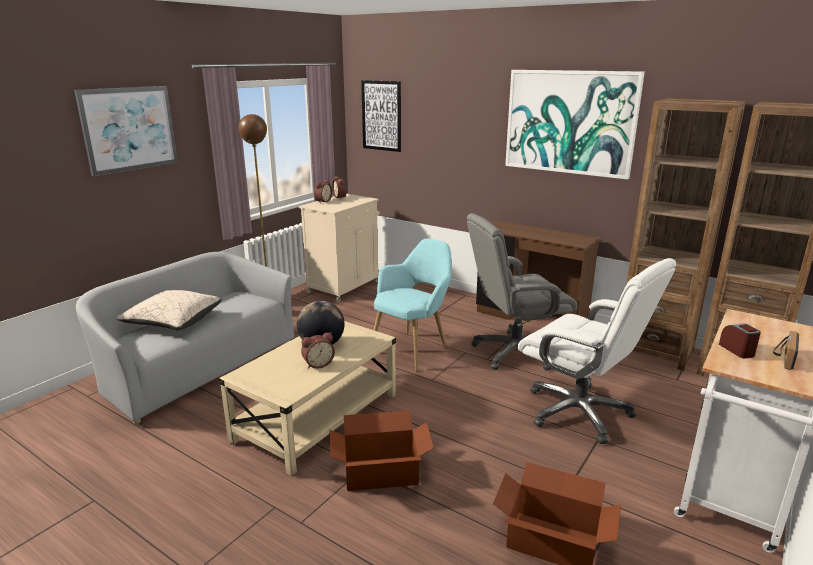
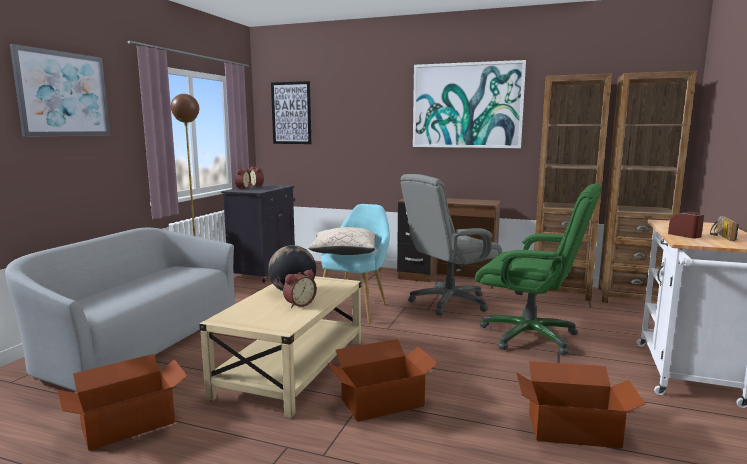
camera: 15 degrees left, 10 degrees down
(158, 457) = (127, 424): none -> cardboard box
(173, 322) = (115, 291): beige pillow -> beige pillow (343, 254)
(344, 286) = (264, 271): beige cabinet -> black cabinet
(579, 412) = (530, 336): white office chair -> green office chair

